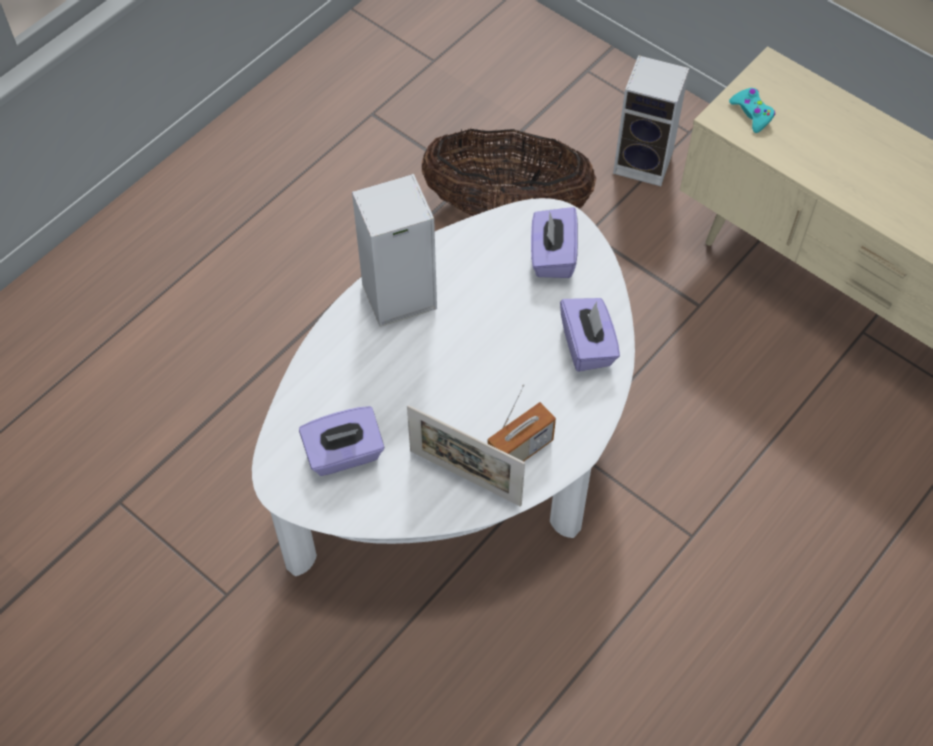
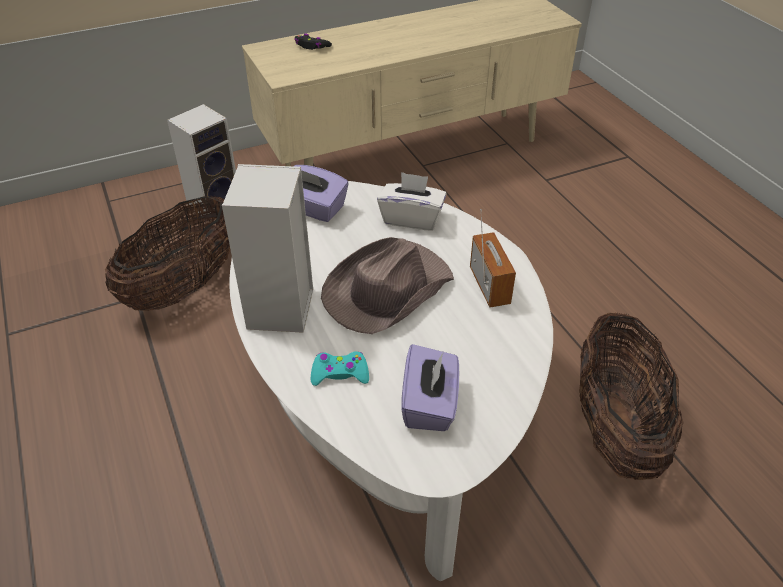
camera: 65 degrees left, 15 degrees down
(465, 477) = (499, 328): picture frame -> none
(467, 367) = (387, 290): none -> brown hat
(529, 673) = (614, 427): none -> basket
(587, 346) = (412, 218): purple tissue box -> white tissue box
(752, 113) = (291, 66): turquoise game controller -> turquoise game controller (340, 374)
(813, 110) = (312, 46): none -> black game controller

